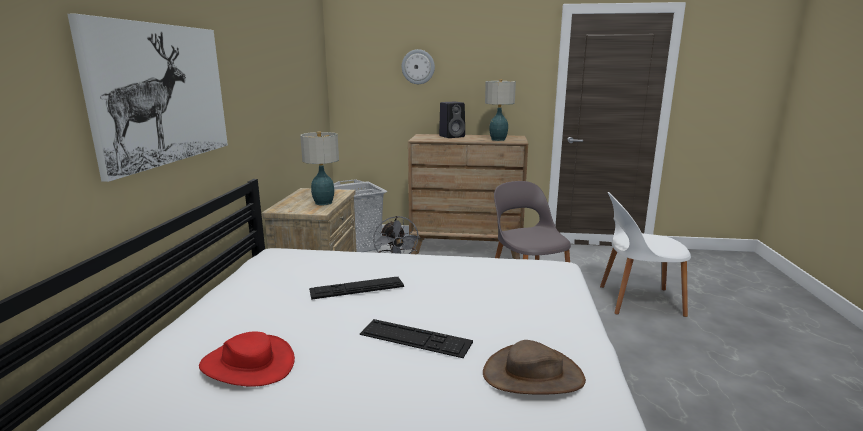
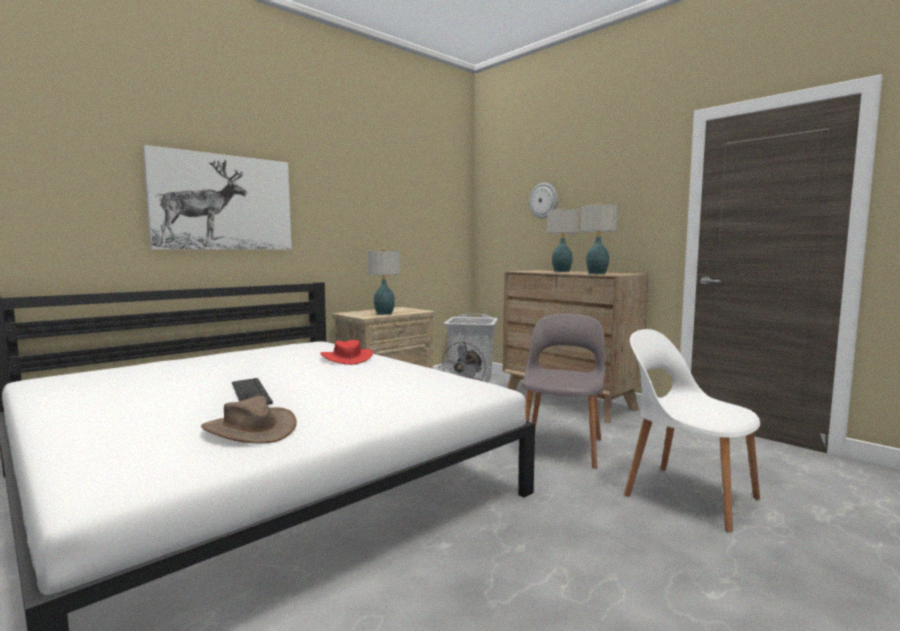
camera: 40 degrees right, 10 degrees down
(248, 364) = (153, 378): red hat -> red hat (347, 358)
(356, 287) = (299, 364): keyboard -> none
(452, 136) = (562, 271): black speaker -> table lamp

